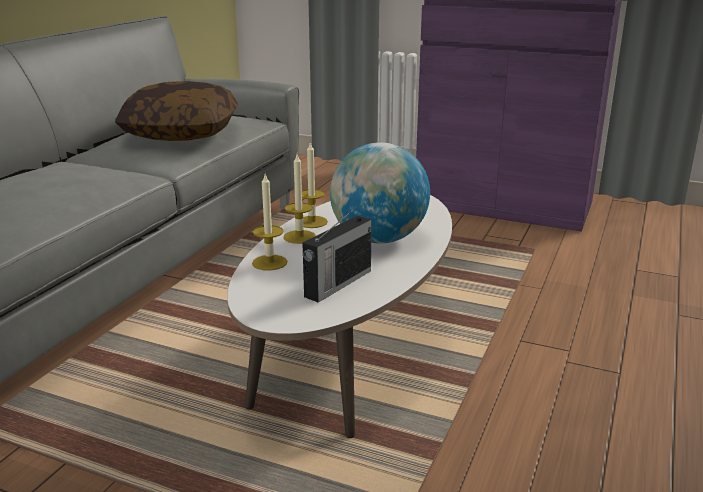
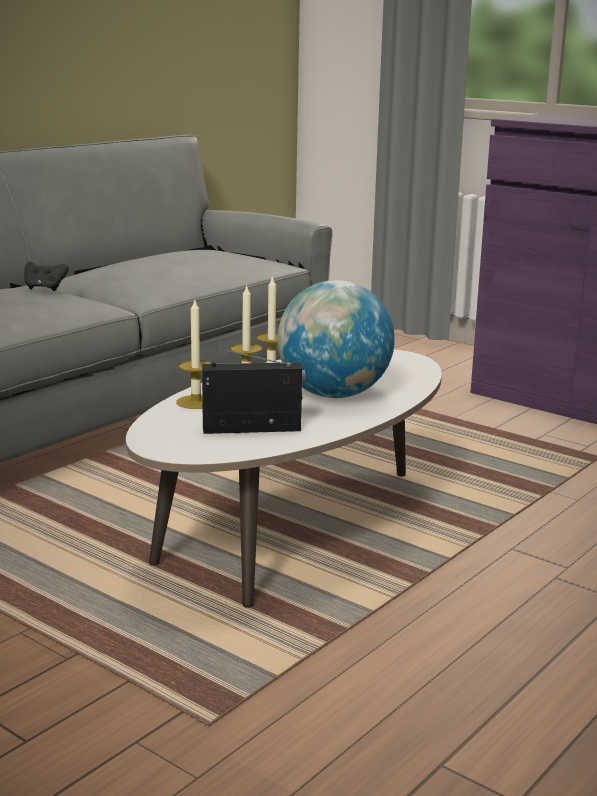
camera: 15 degrees right, 5 degrees down
(82, 165) = (45, 289): none -> black game controller
(181, 133) = (172, 267): pillow -> none
(337, 284) = (253, 429): radio -> radio turned 150 degrees counterclockwise

